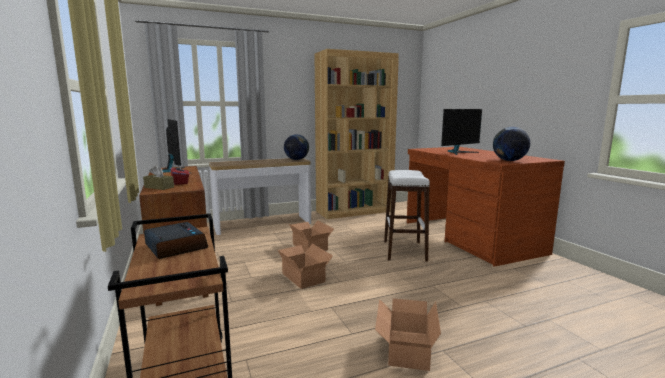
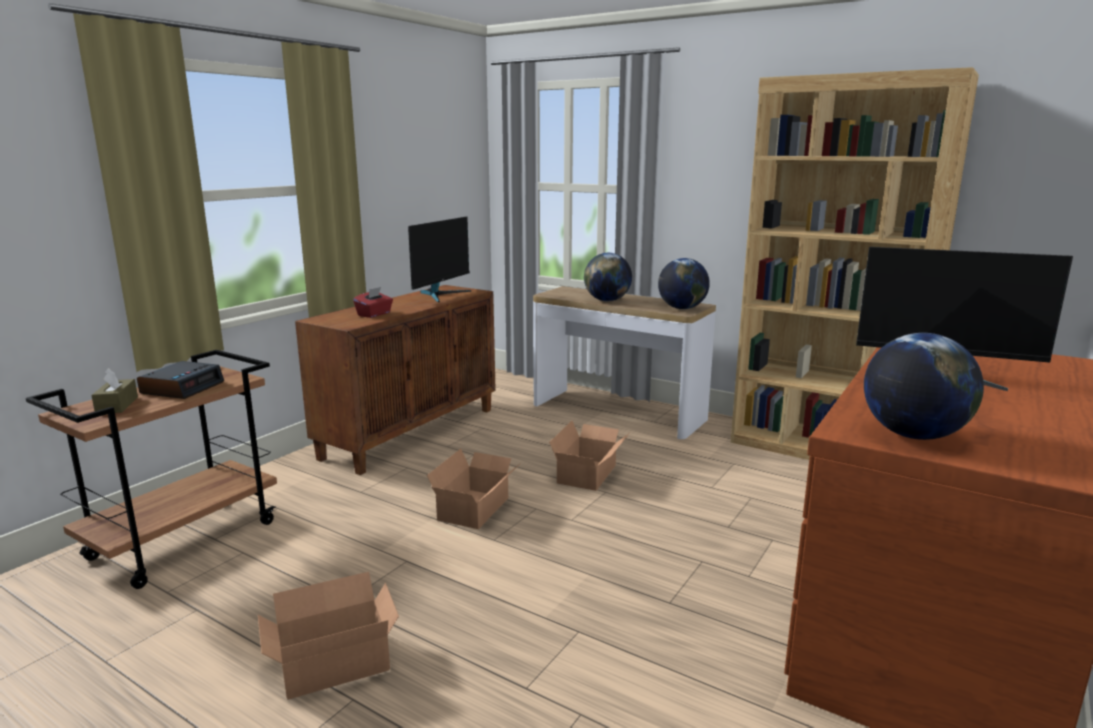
camera: 55 degrees right, 5 degrees up
(159, 187) = (338, 315): brown tissue box -> brown tissue box (117, 405)
(257, 162) = (607, 301): none -> globe
(404, 250) = (702, 557): white stool -> none

